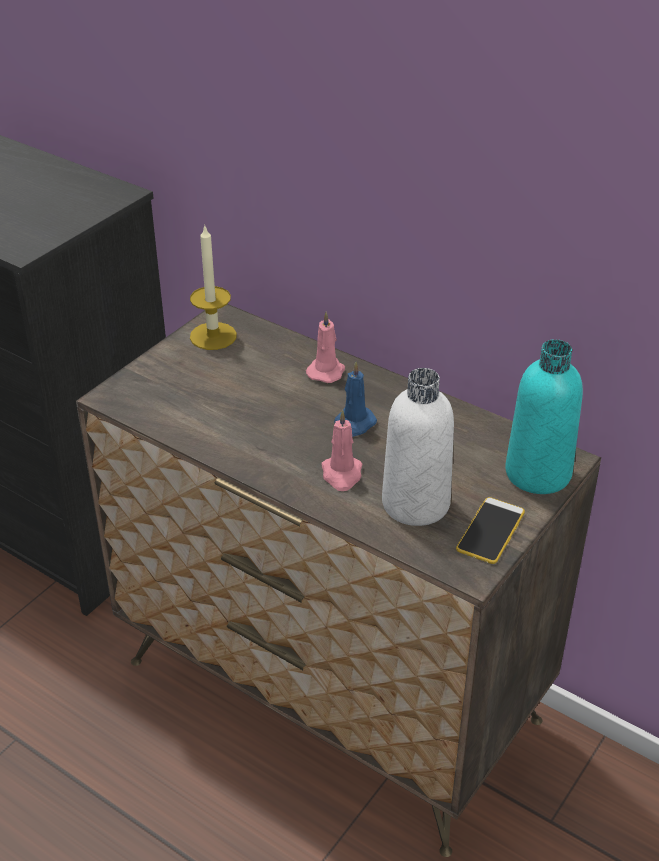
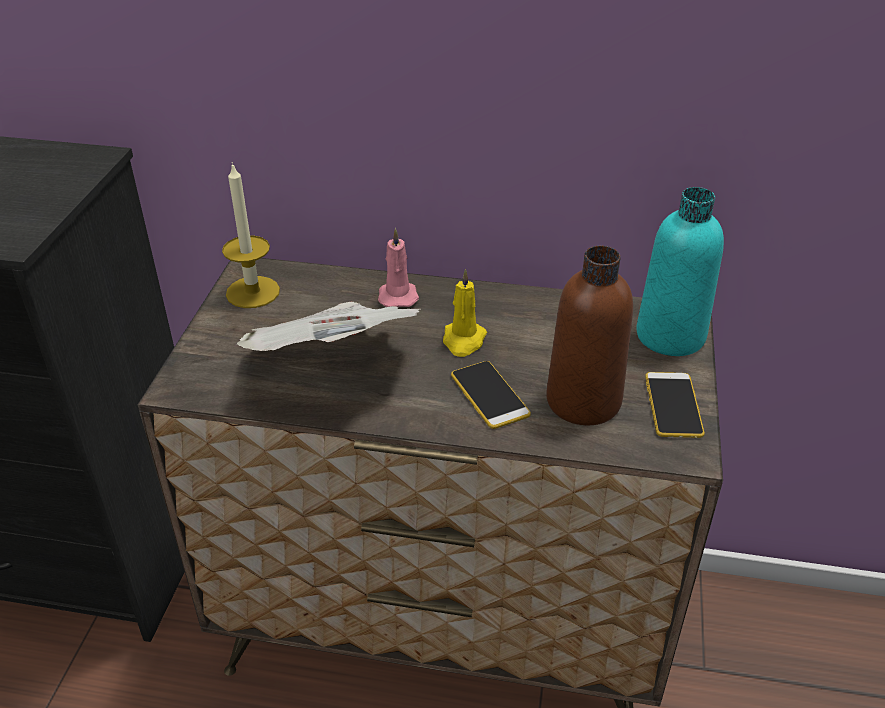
camera: 25 degrees left, 0 degrees up
(237, 411) = (333, 362): none -> newspaper
(342, 475) = (489, 395): pink candle -> phone
(353, 424) = (463, 341): blue candle -> yellow candle
(415, 503) = (583, 401): white bottle -> brown bottle

